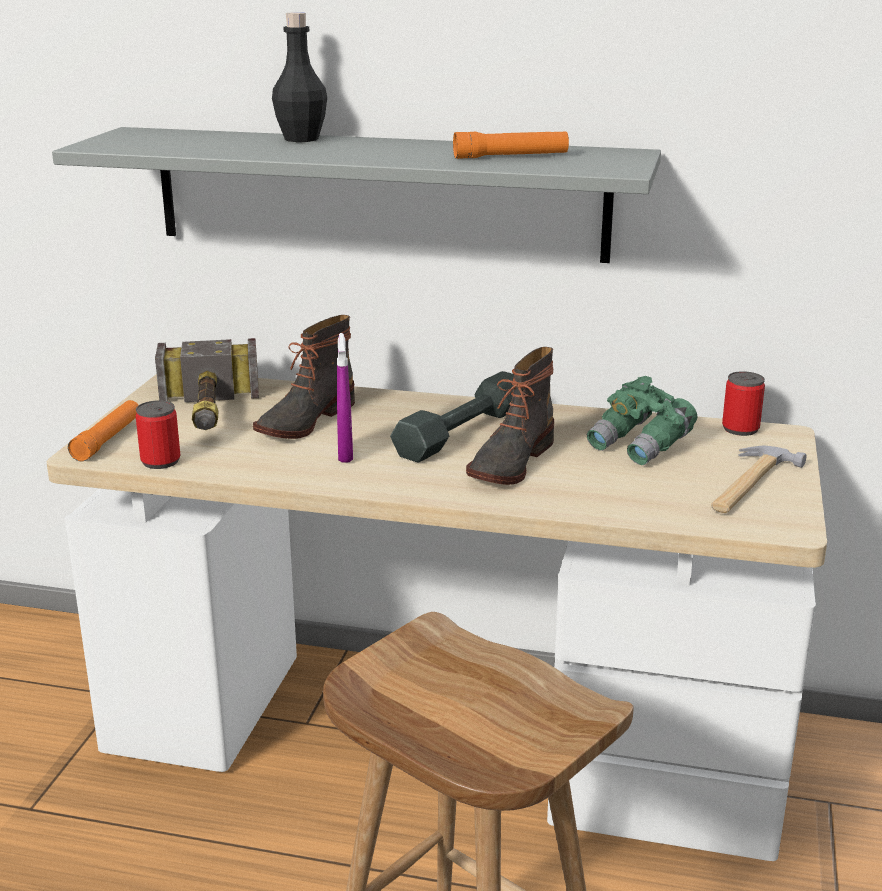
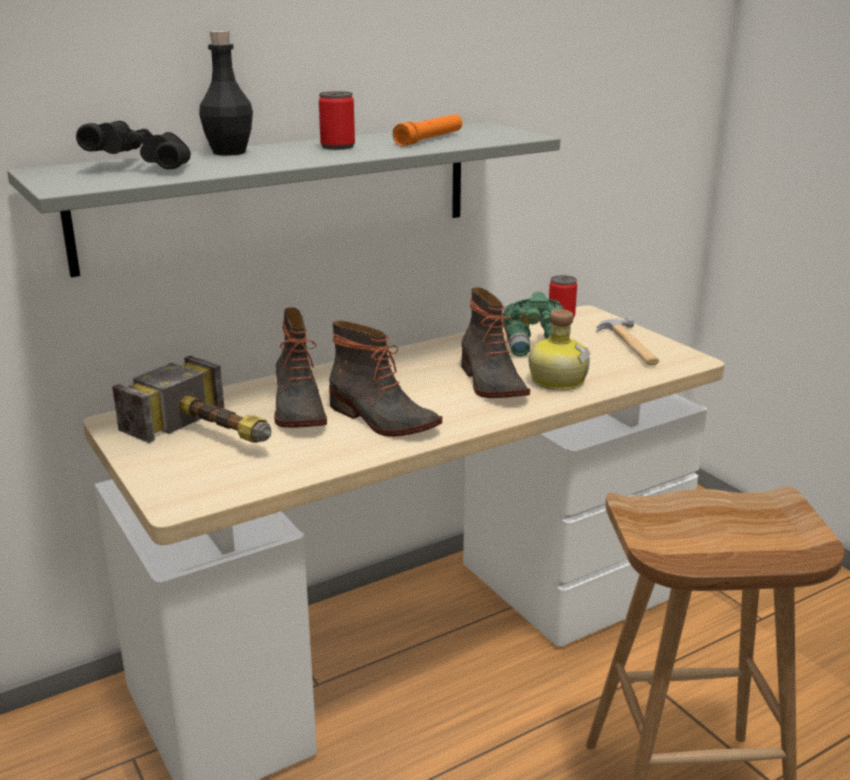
camera: 45 degrees left, 0 degrees up
(108, 439) = (170, 486): orange flashlight -> none
(160, 461) = (258, 482): can -> can (337, 146)
(197, 139) = (142, 167): none -> black binoculars
(345, 454) = (381, 419): purple spray bottle -> boot
(461, 431) = (420, 376): grey dumbbell -> none
(579, 485) = (556, 380): none -> bottle

